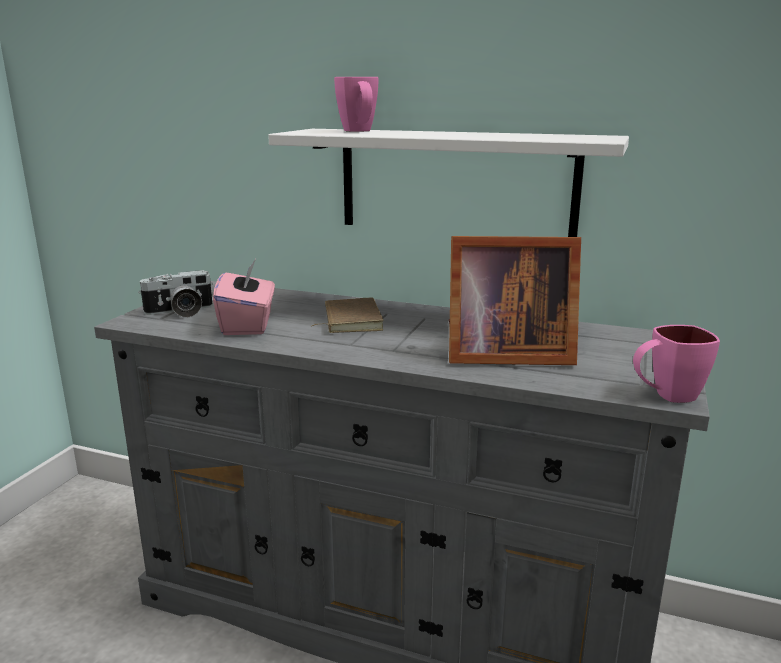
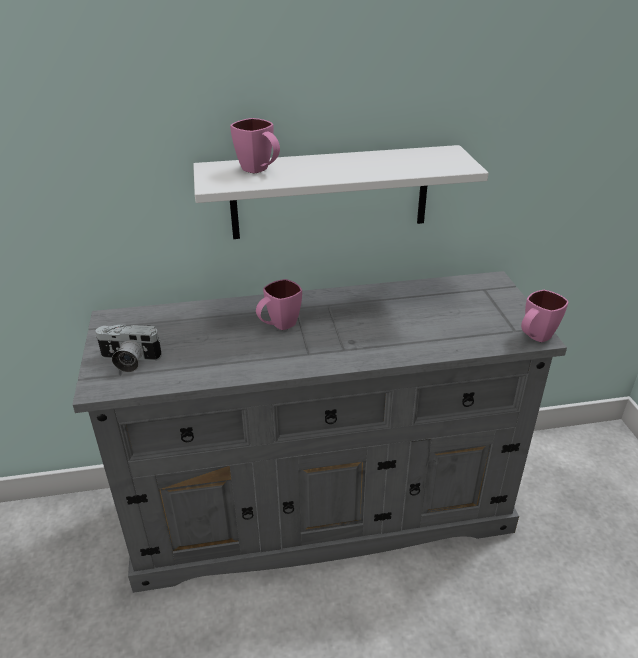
camera: 30 degrees left, 15 degrees up
(180, 312) = (129, 361): camera -> camera turned 60 degrees clockwise
(248, 324) = (206, 357): pink tissue box -> none
(350, 320) = (278, 326): brown book -> pink mug
(503, 354) = (416, 330): picture frame -> none

